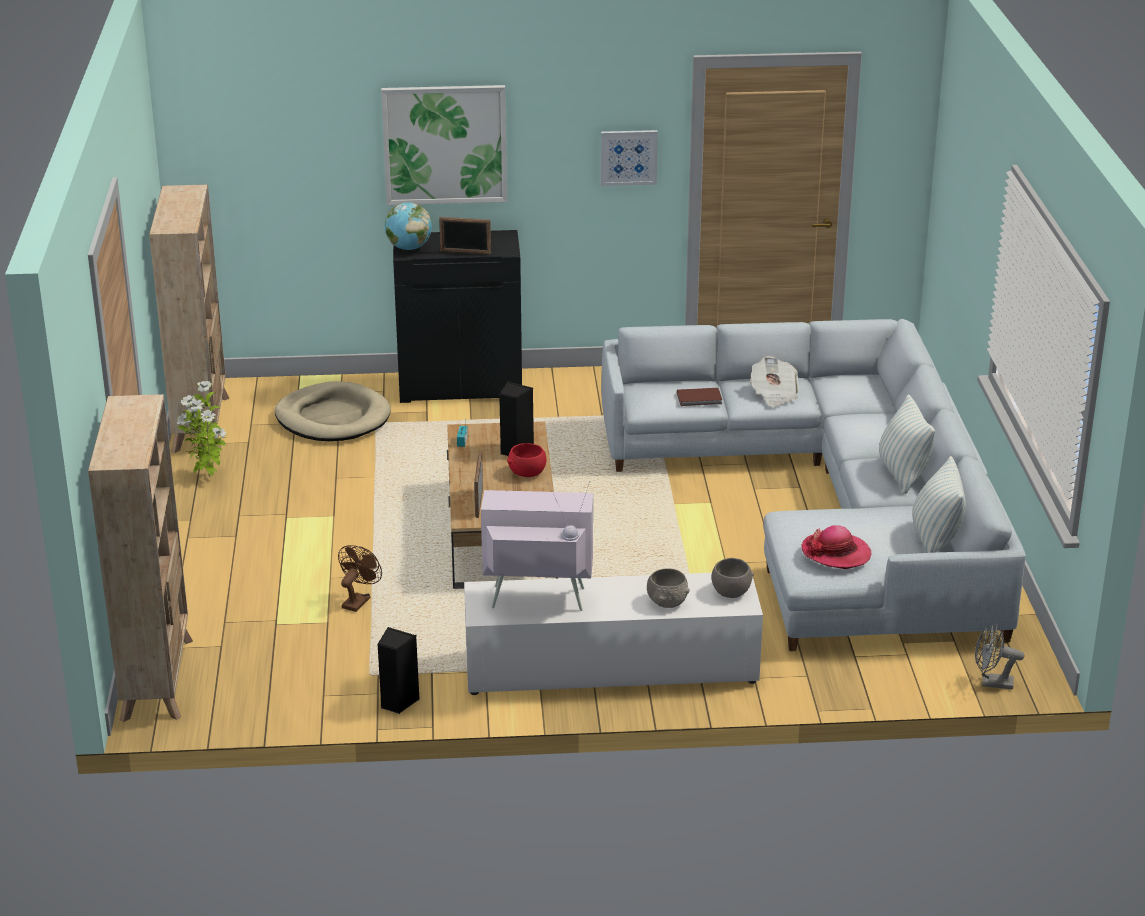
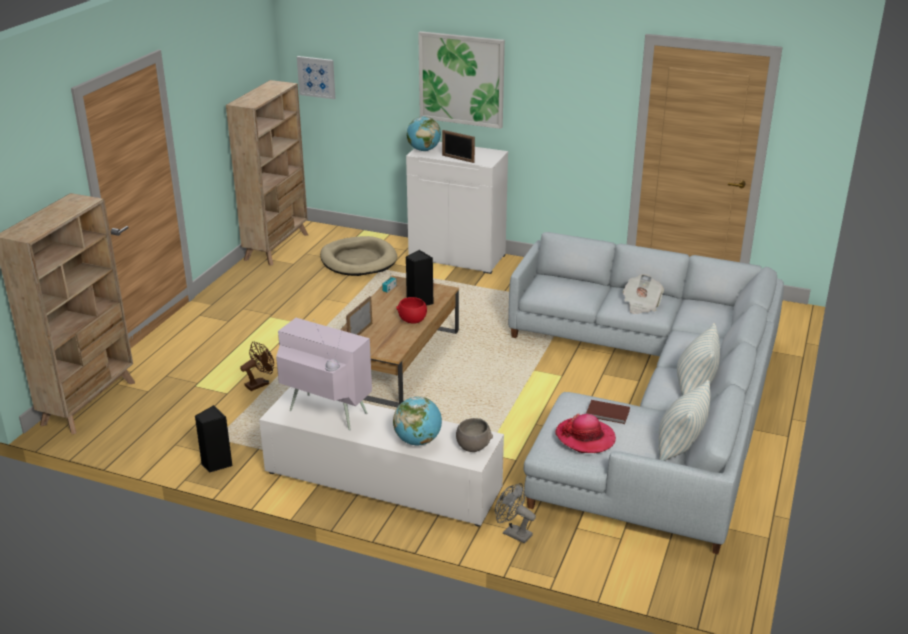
camera: 25 degrees right, 0 degrees up
(208, 477) = (248, 280): potted plant -> none
(461, 386) = (458, 257): black cabinet -> white cabinet
(628, 157) = (591, 108): picture -> picture (316, 77)
(667, 602) = (418, 441): grey bowl -> globe
(700, 399) = (582, 296): brown book -> brown book (608, 414)
(991, 683) = (675, 586): grey fan -> grey fan (513, 533)

